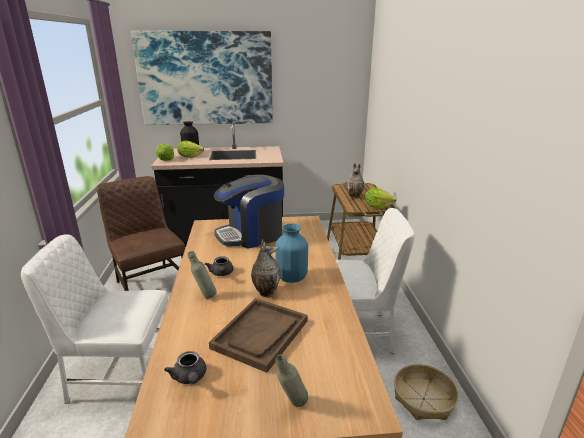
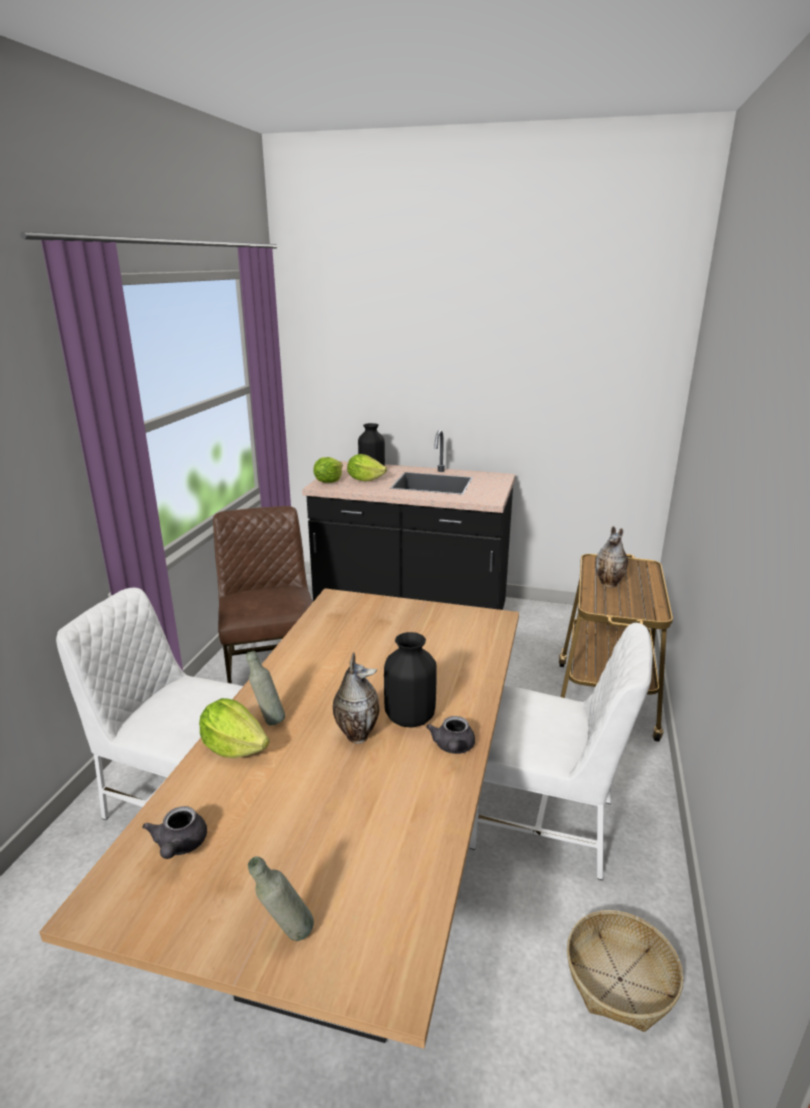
camera: 20 degrees right, 0 degrees up
(206, 79) = (408, 358): picture -> none
(221, 274) = (312, 688): grey teapot -> grey teapot (453, 748)
(251, 235) = (392, 629): coffee machine -> none
(260, 334) = (309, 804): brown tray -> none
(291, 278) = (409, 718): blue vase -> black vase
(377, 207) = (640, 610): lettuce -> lettuce (234, 747)

